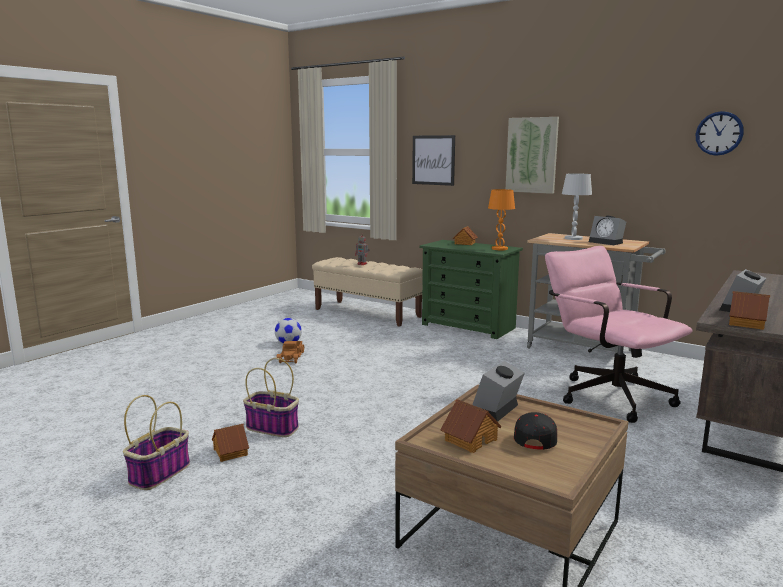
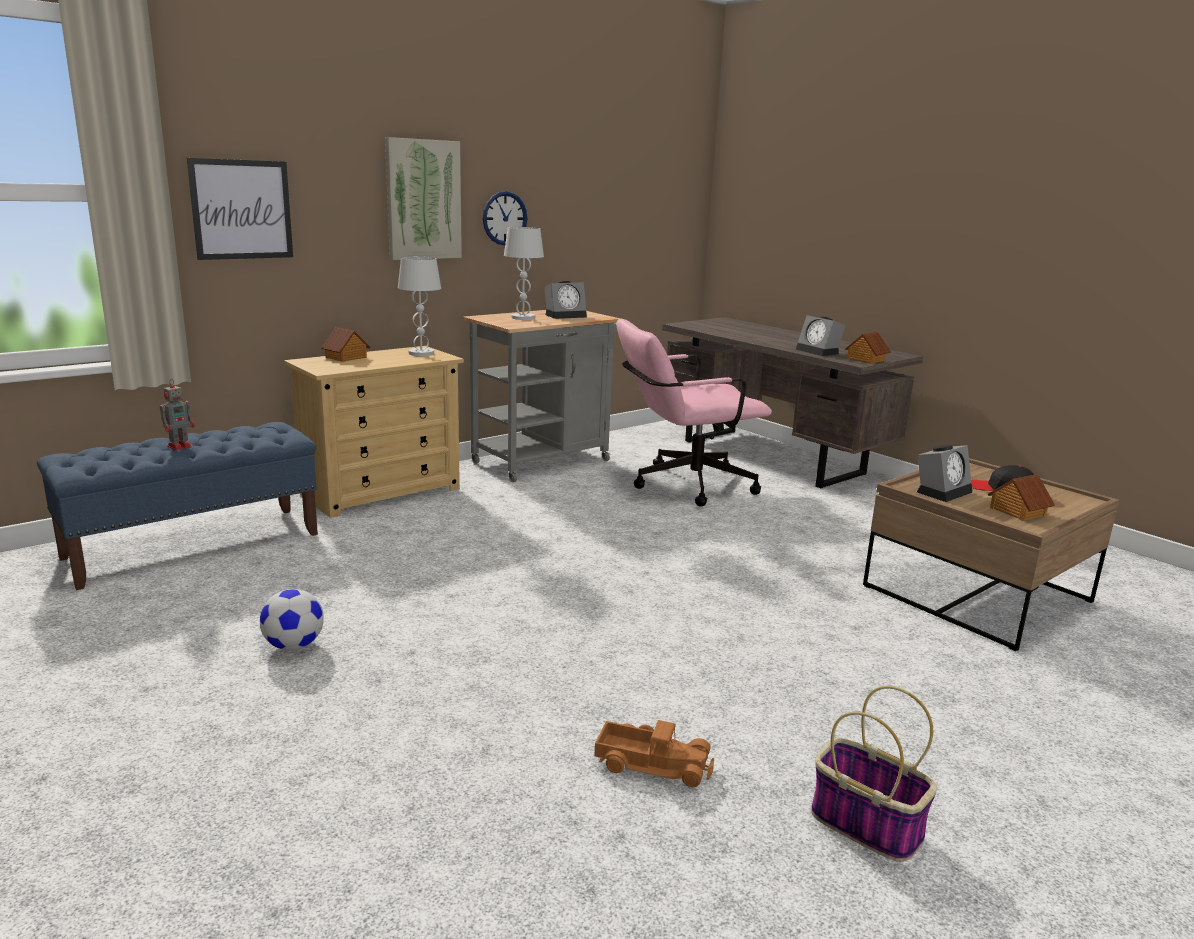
camera: 75 degrees left, 5 degrees up
(230, 452) = (793, 746): toy house -> none
(273, 428) = (712, 698): basket -> none
(292, 357) = (383, 650): toy truck -> toy truck (653, 763)
(367, 313) = (194, 545): beige bench -> blue bench
(468, 326) = (382, 492): green dresser -> beige dresser
(495, 410) = (942, 491): alarm clock -> alarm clock turned 90 degrees counterclockwise
(499, 249) = (421, 353): orange table lamp -> white table lamp
(719, 133) = (618, 175): wall clock -> wall clock (504, 218)

